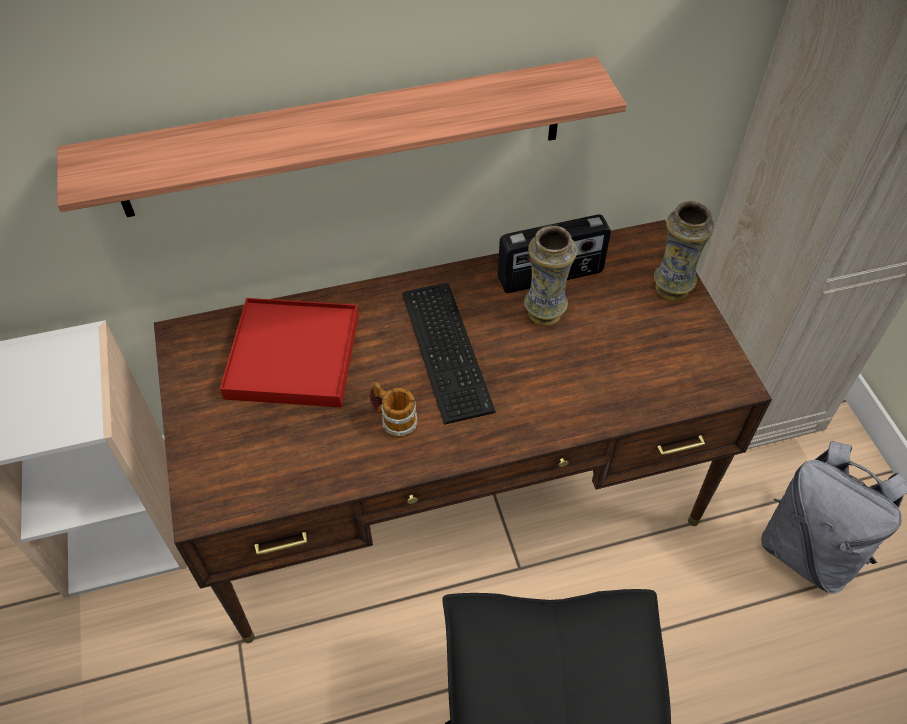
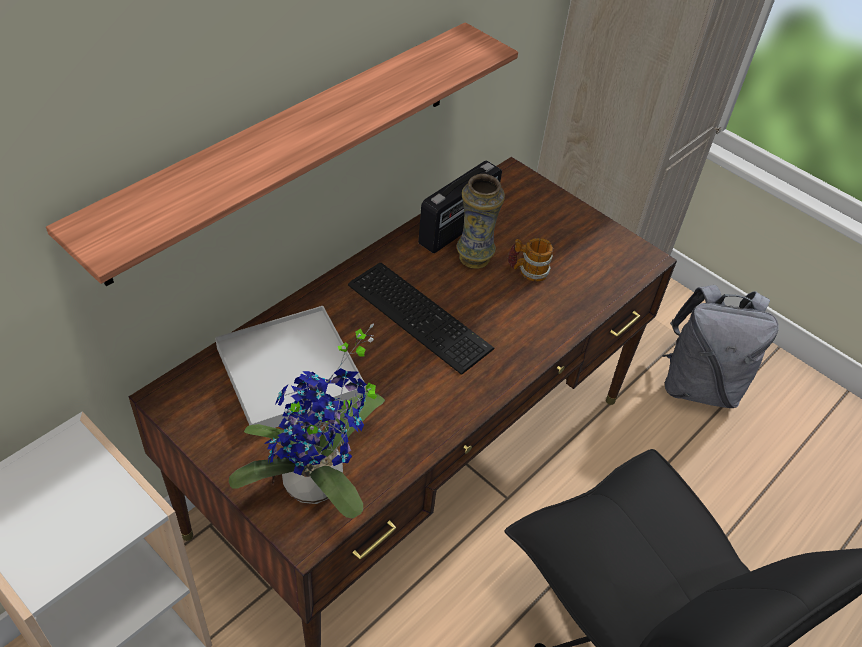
camera: 35 degrees left, 5 degrees down
(242, 471) = (319, 486): none -> potted plant
(294, 356) = (290, 372): red tray -> white tray
(393, 420) = (417, 388): mug -> mug (527, 271)
(671, 287) = (553, 205): vase -> none

